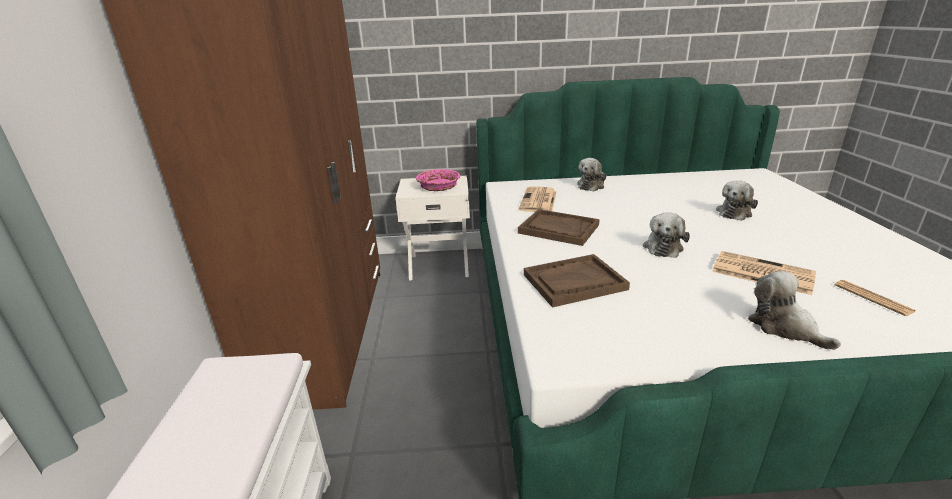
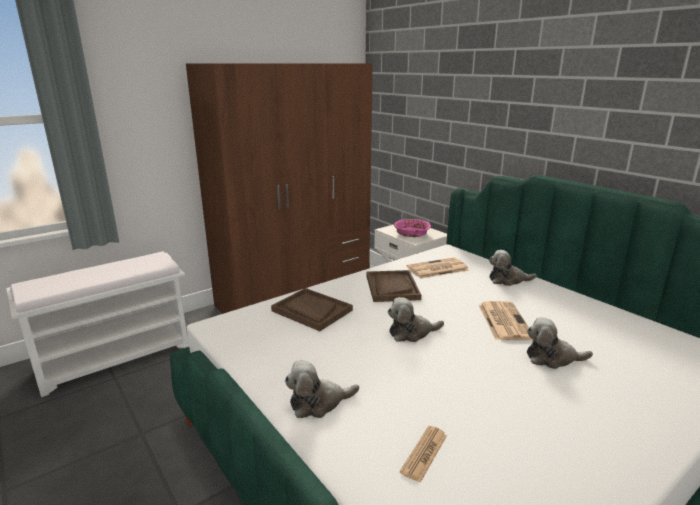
camera: 55 degrees right, 5 degrees down
(761, 273) = (412, 385): newspaper -> newspaper (503, 321)
(784, 327) = (318, 403): plush toy -> plush toy turned 135 degrees counterclockwise

